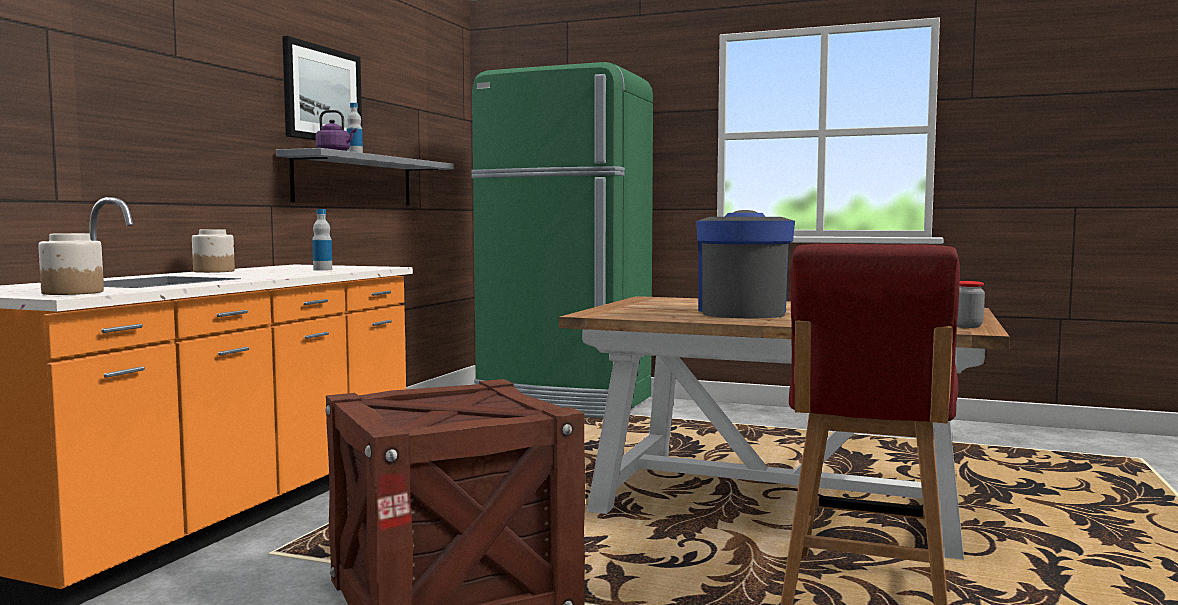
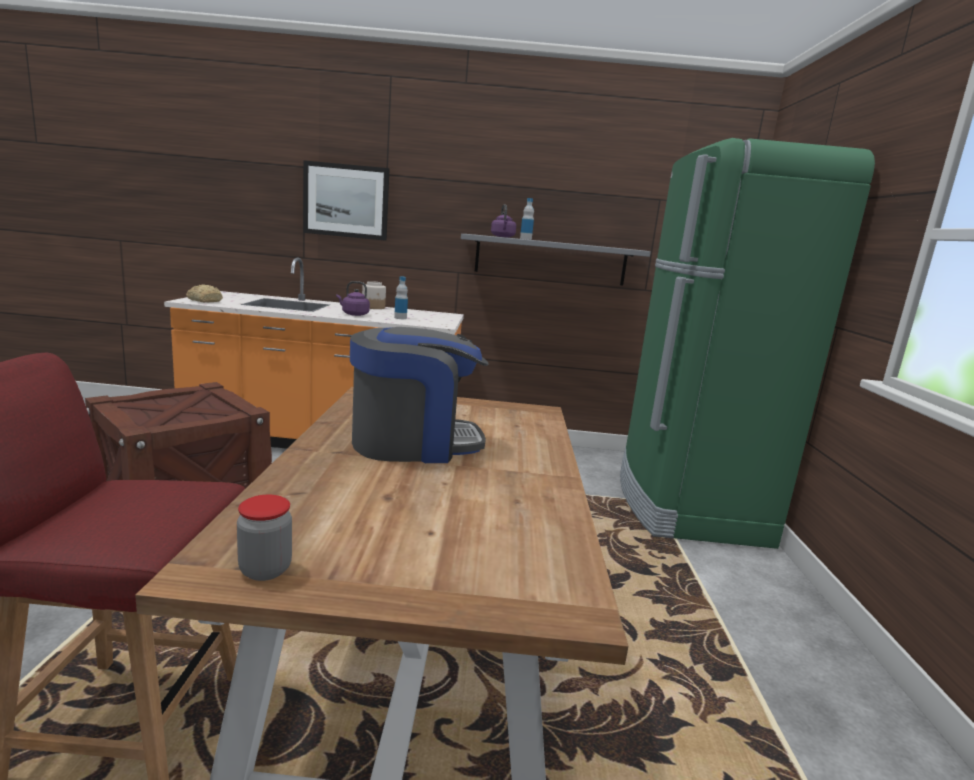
camera: 70 degrees right, 10 degrees up
(72, 292) = (205, 301): jar -> bread
(281, 274) = (354, 314): none -> purple kettle
(322, 94) = (520, 192): picture -> picture (346, 201)

